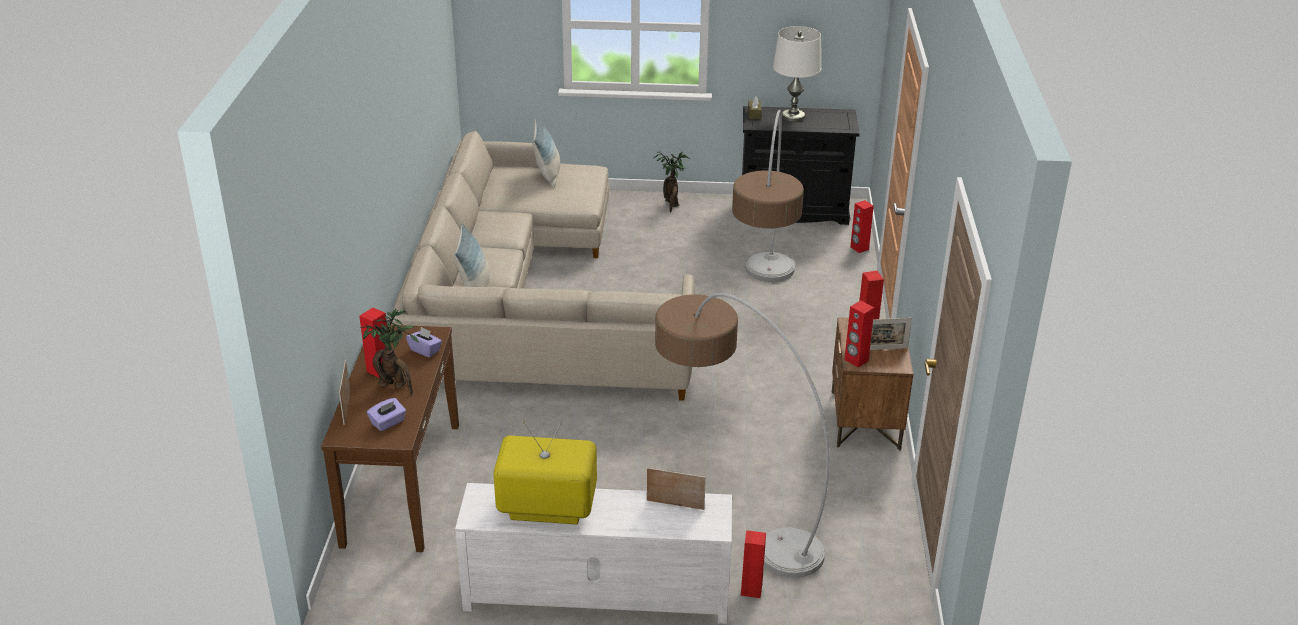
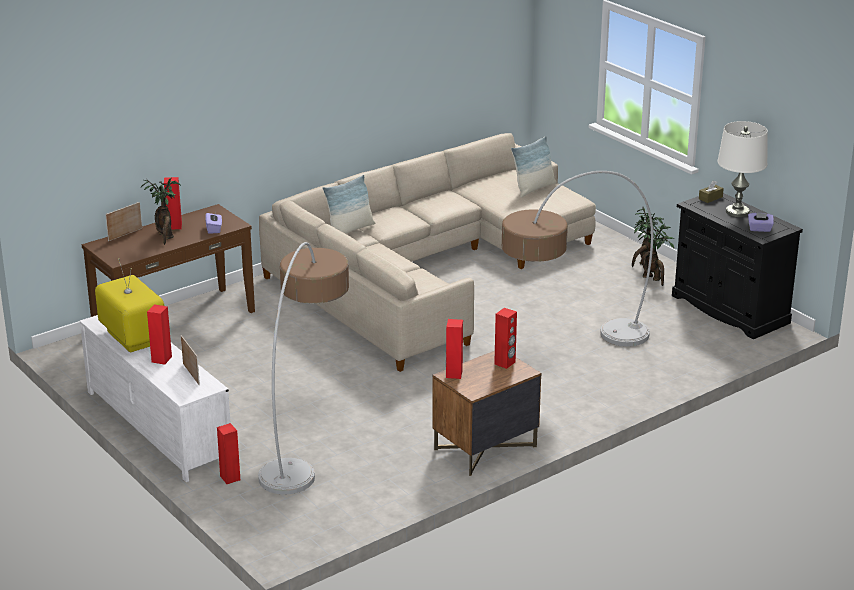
camera: 50 degrees right, 5 degrees down
(388, 423) = (127, 251): purple tissue box -> purple tissue box (759, 229)
(702, 214) = (653, 279): none -> potted plant
(859, 248) = (724, 357): red speaker -> red speaker (161, 359)
(883, 349) = (486, 378): picture frame -> none

